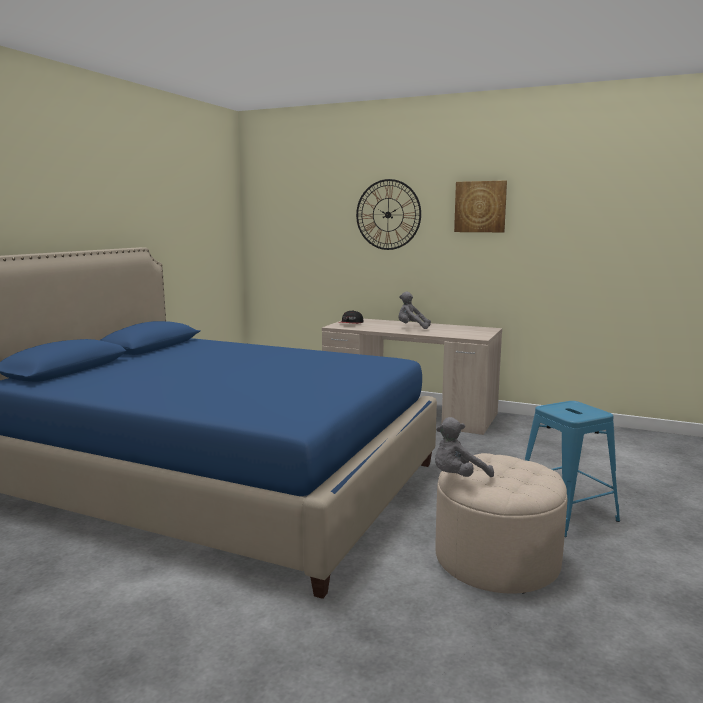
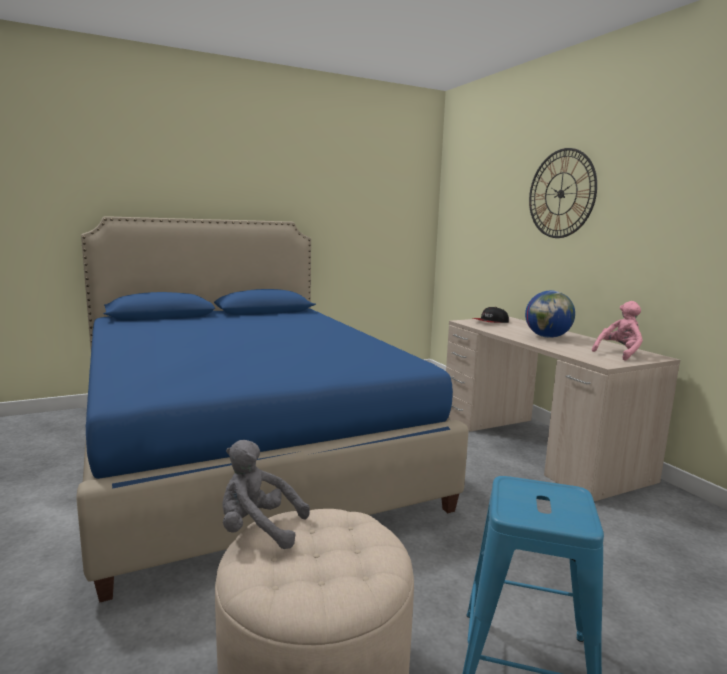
camera: 40 degrees right, 0 degrees up
(411, 327) = (547, 337): grey plush toy -> globe
(471, 330) = (619, 353): none -> pink plush toy
(480, 207) = (672, 177): picture -> none

